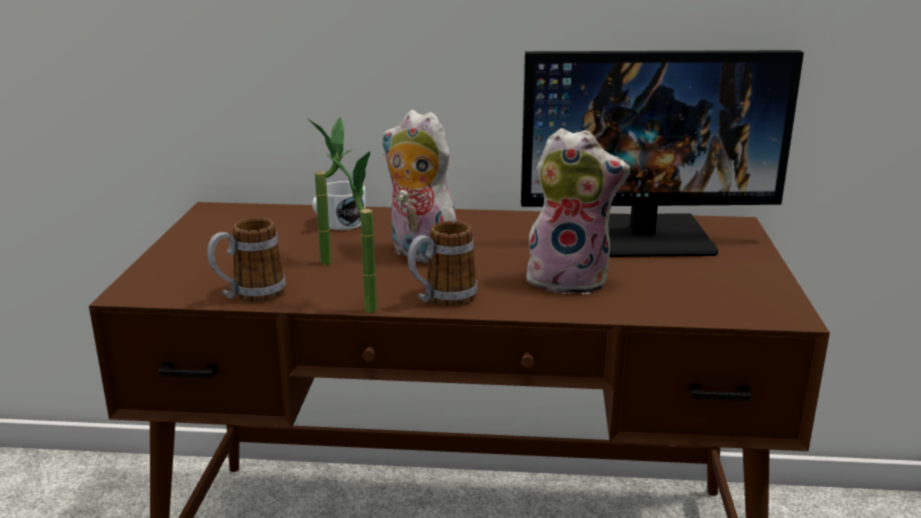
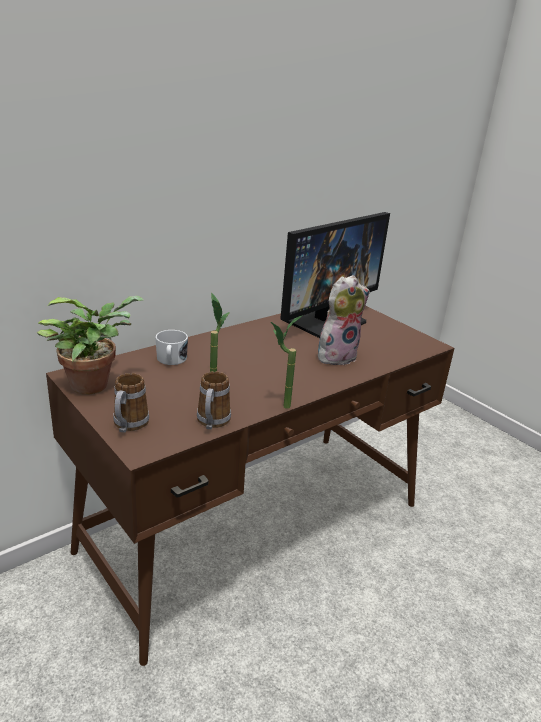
camera: 45 degrees left, 5 degrees up
(216, 223) = (94, 384): none -> potted plant
(419, 254) = (248, 365): plush toy -> none
(442, 299) = (305, 387): mug -> mug (128, 426)

